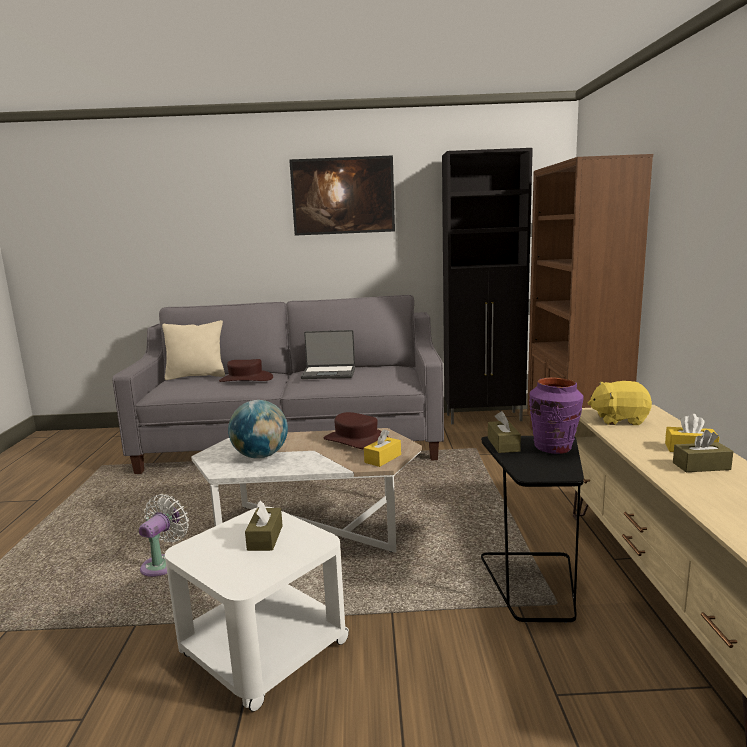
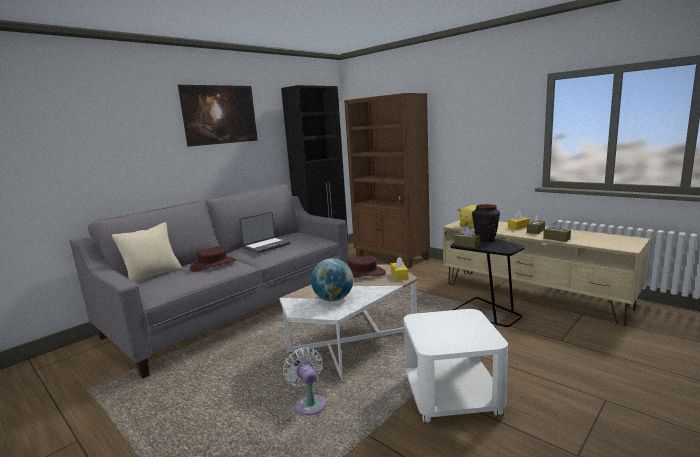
camera: 45 degrees left, 0 degrees up
(265, 538) = (446, 324): brown tissue box -> brown tissue box (556, 238)
(553, 448) = (485, 240): purple vase -> black vase

